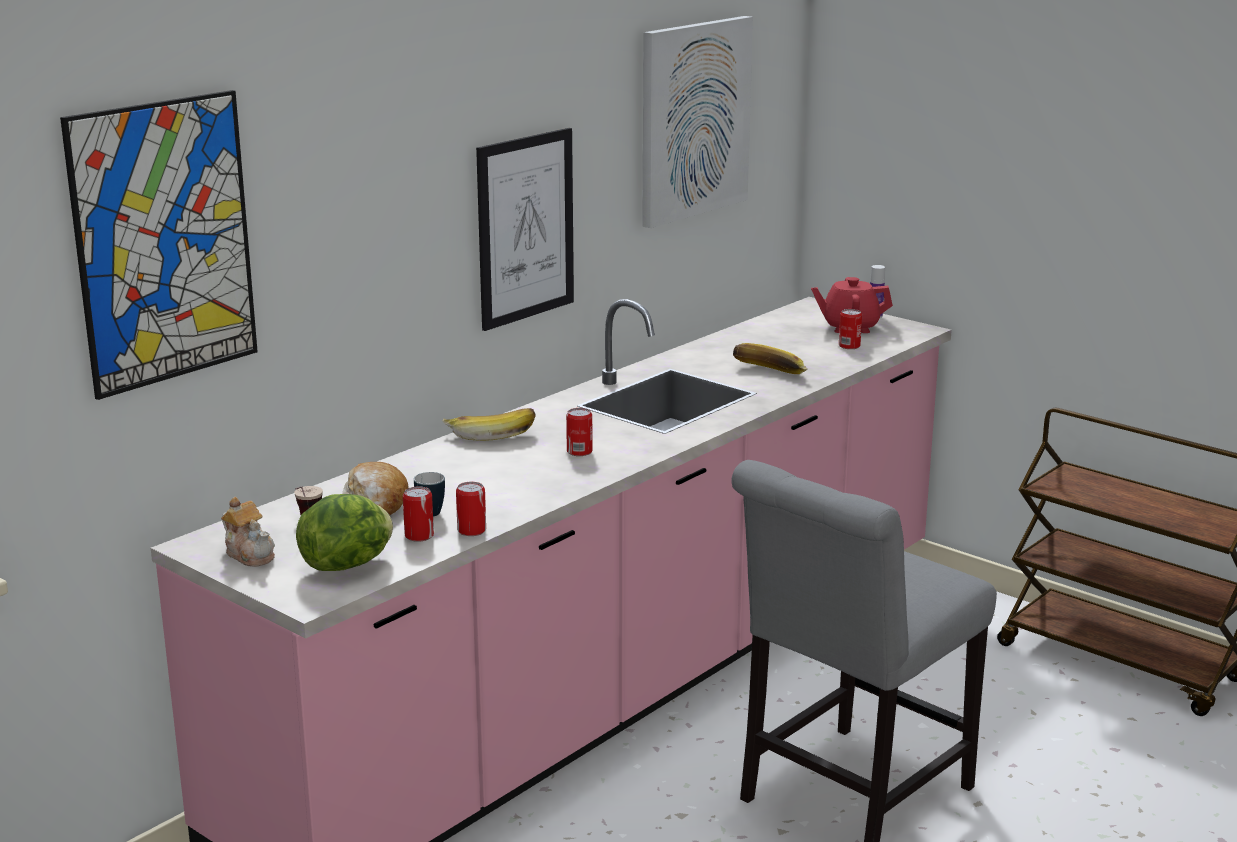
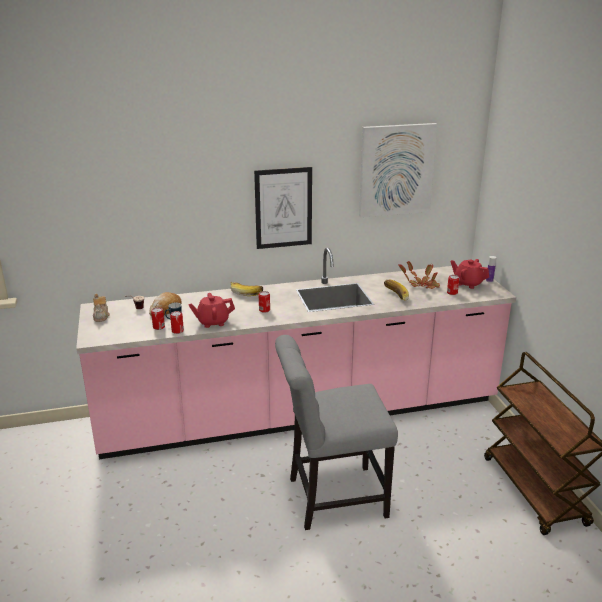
camera: 35 degrees right, 5 degrees up
(164, 242) = (89, 191): picture -> none
(348, 565) = (121, 331): lettuce -> none
(515, 497) = (212, 322): none -> red teapot
(782, 346) = (422, 284): none -> potted plant

